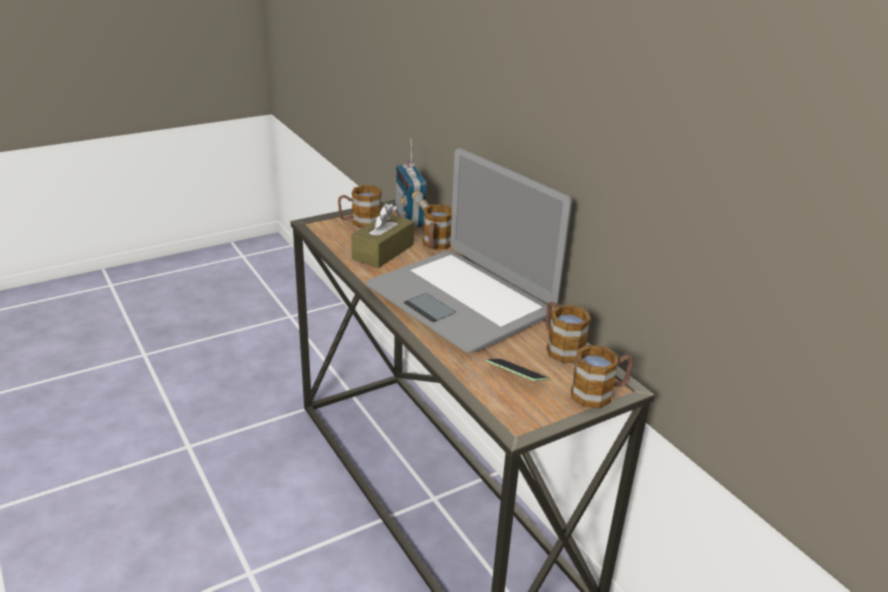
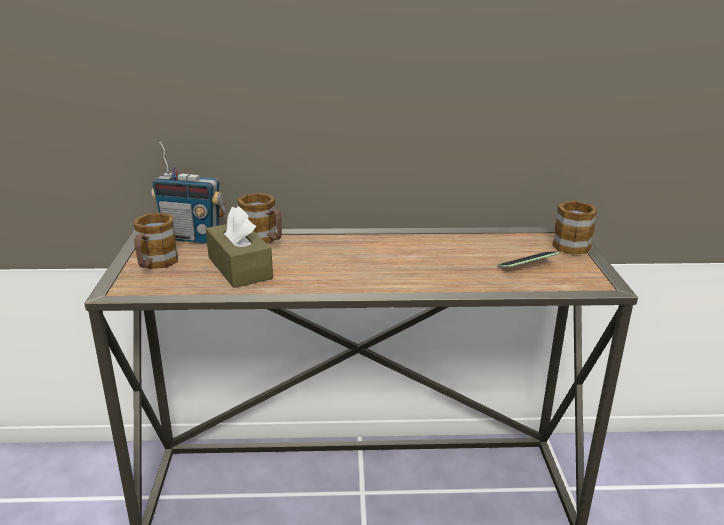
camera: 60 degrees left, 5 degrees down
(461, 300) = (383, 255): laptop -> none
(560, 347) = (494, 238): mug -> none

